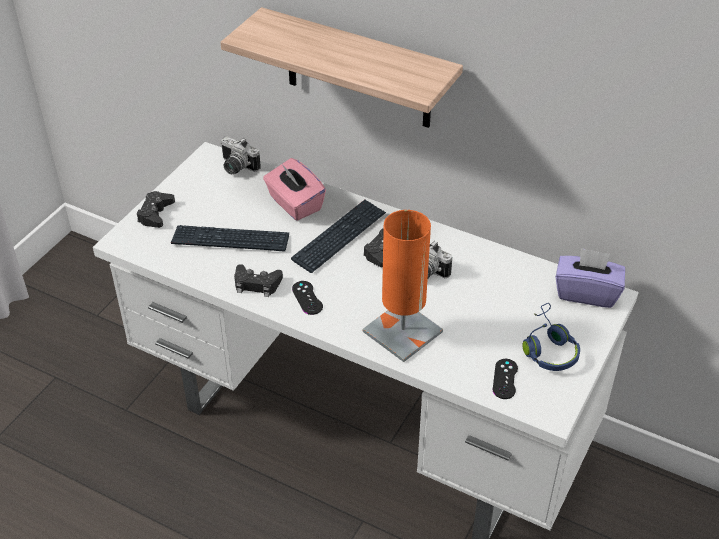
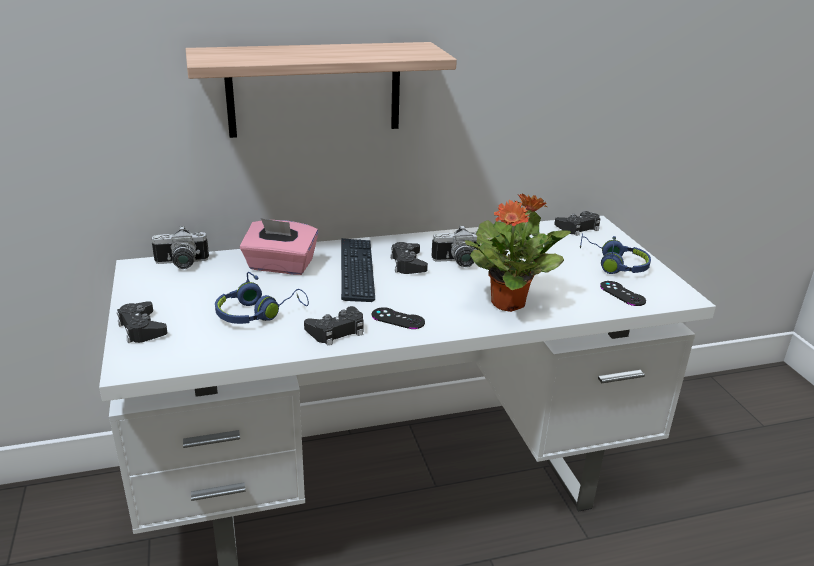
camera: 45 degrees left, 15 degrees down
(230, 240) = (258, 313): keyboard -> blue headphones
(402, 332) = (509, 303): orange table lamp -> potted plant
(586, 292) = (578, 227): purple tissue box -> black game controller

